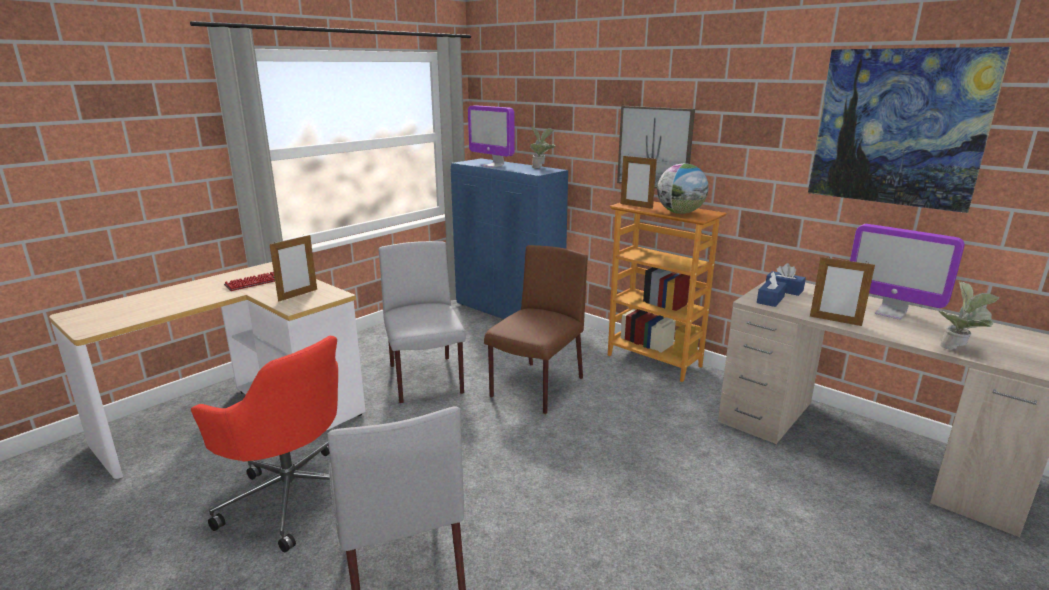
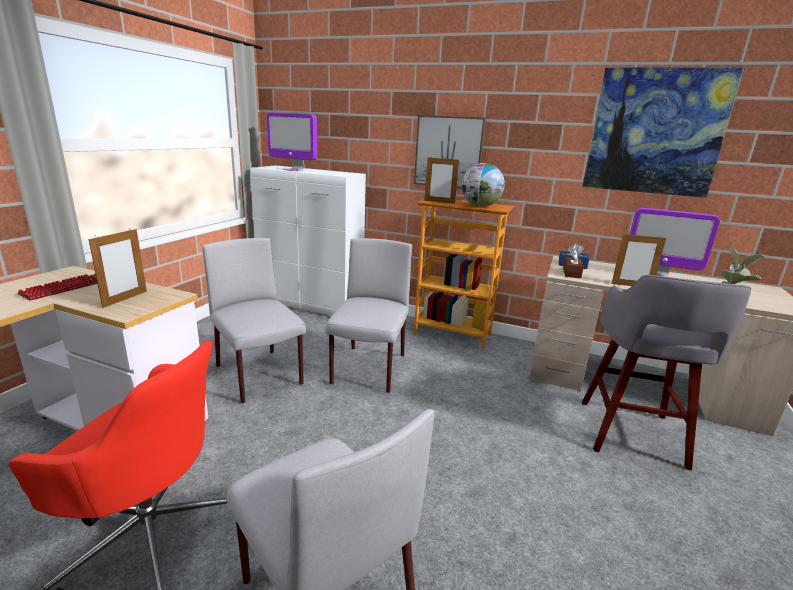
camera: 20 degrees left, 0 degrees up
(509, 313) = (311, 305): blue cabinet -> white cabinet
(536, 388) = (369, 370): brown chair -> grey chair
(541, 167) = (340, 172): potted plant -> none
(770, 300) = (571, 273): blue tissue box -> brown tissue box
(806, 500) = (631, 435): none -> grey stool

